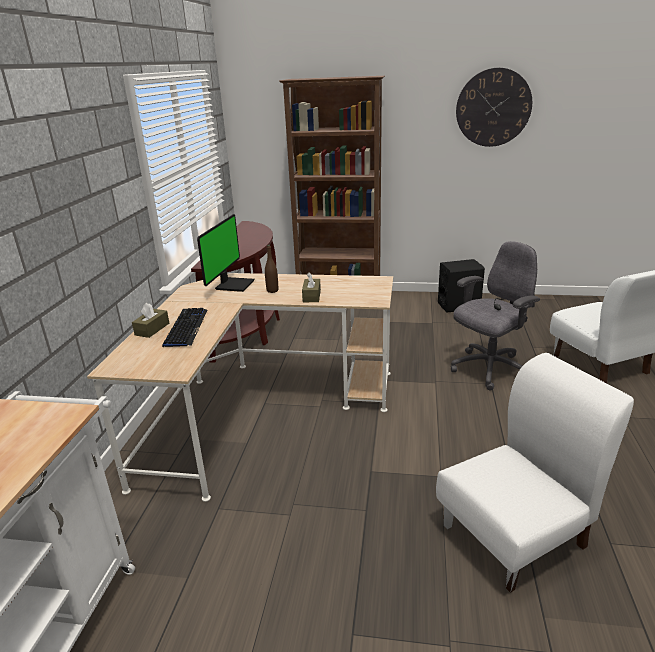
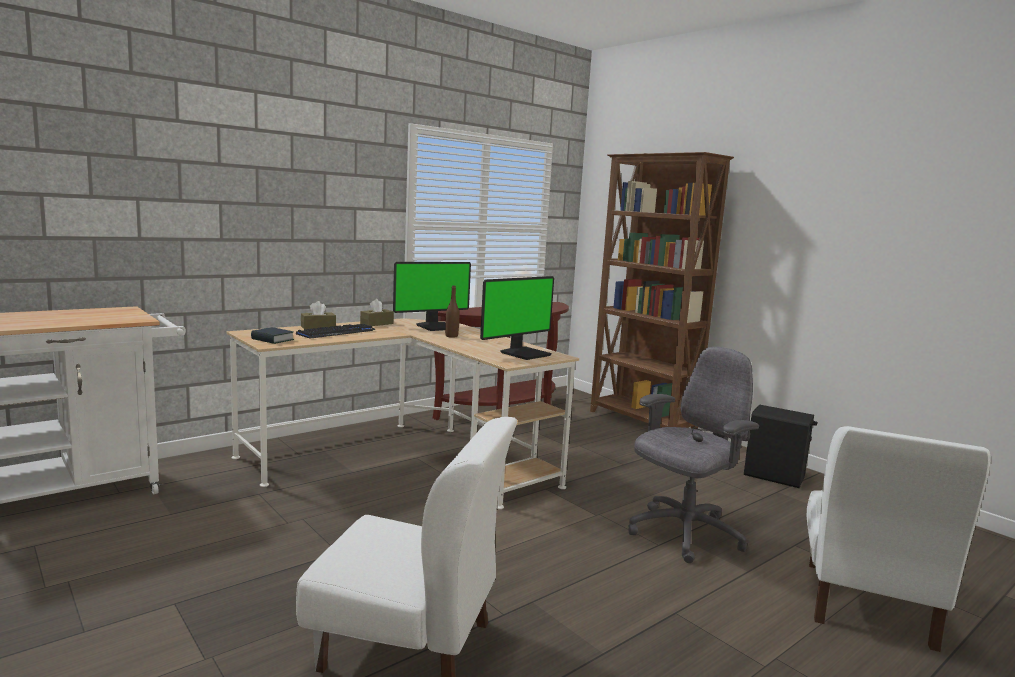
camera: 40 degrees right, 15 degrees down
(163, 364) = (272, 339): none -> book
(311, 296) = (468, 346): brown tissue box -> brown tissue box (377, 324)
(359, 287) = (524, 353): none -> monitor
(488, 369) = (683, 534): grey office chair -> grey office chair turned 45 degrees counterclockwise
(493, 108) = (871, 204): wall clock -> none

